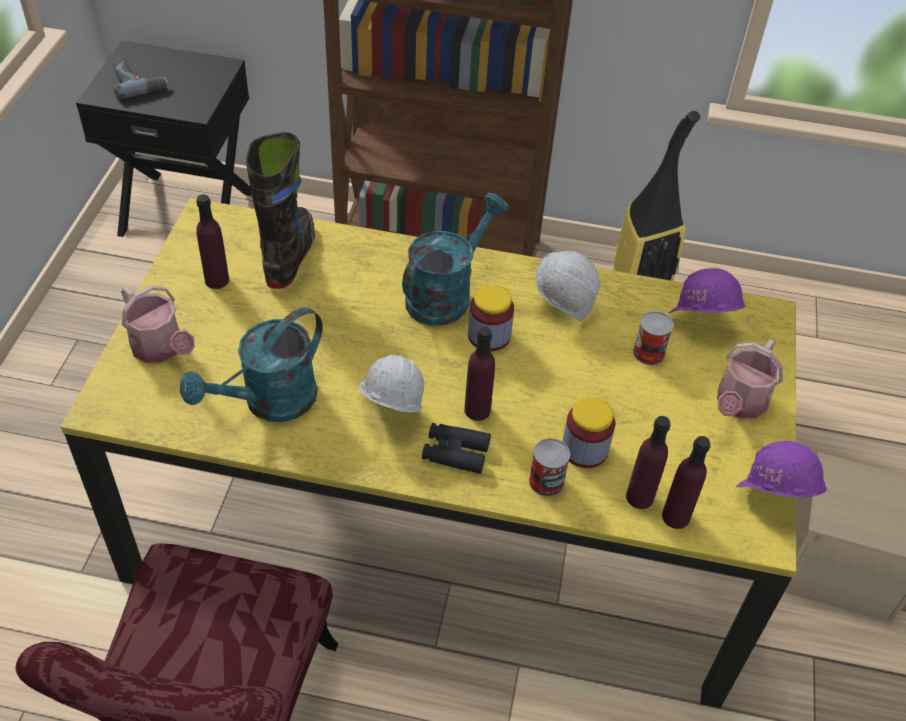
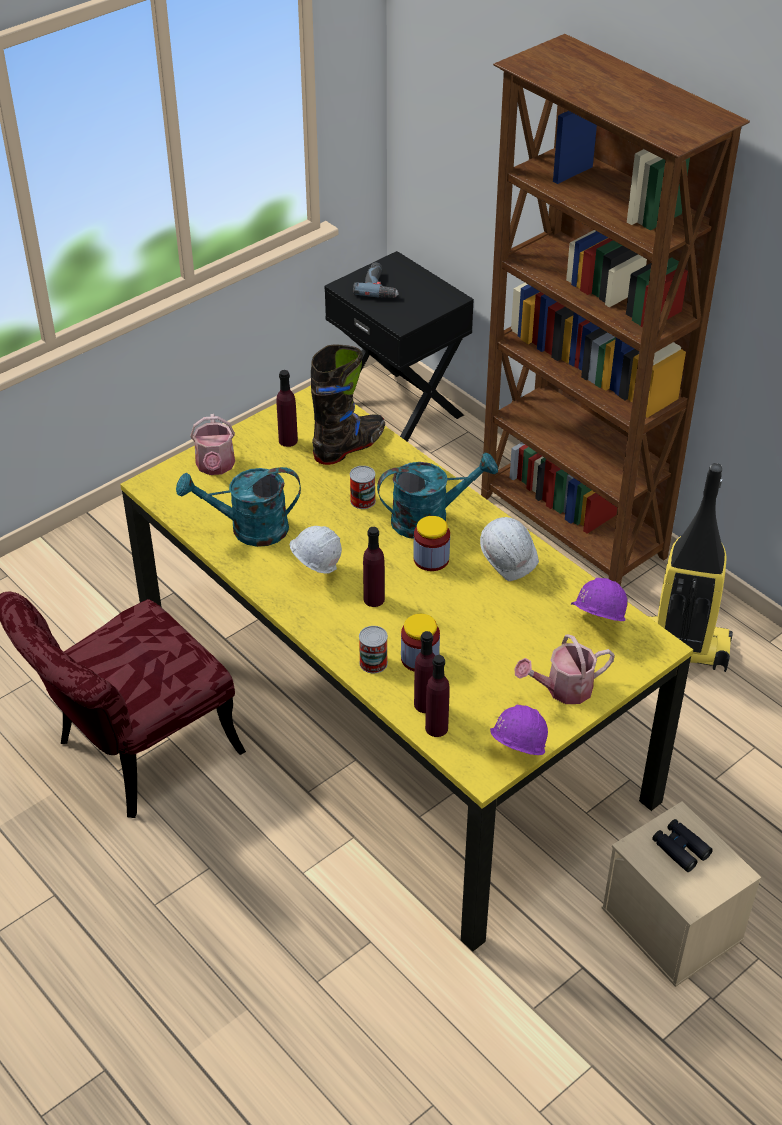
camera: 40 degrees right, 5 degrees down
(455, 452) = (333, 616): black binoculars -> black binoculars (680, 849)
(648, 353) = (534, 625): can -> can (362, 500)

